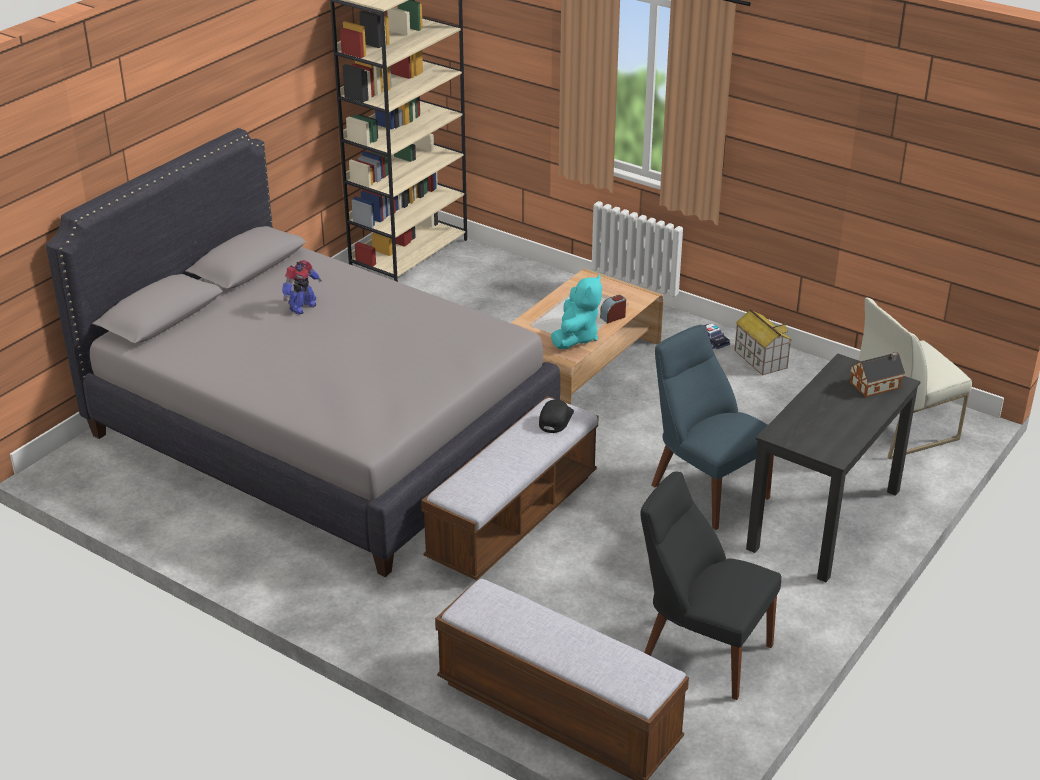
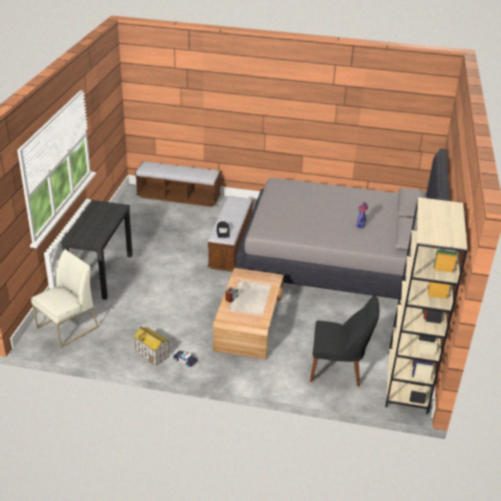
camera: 155 degrees right, 0 degrees up
(576, 337) = (242, 281): turquoise plush toy -> none
(701, 650) = (139, 220): black chair -> black chair (338, 370)
(705, 489) = (157, 275): blue chair -> none
(877, 385) = (81, 235): toy house -> none

